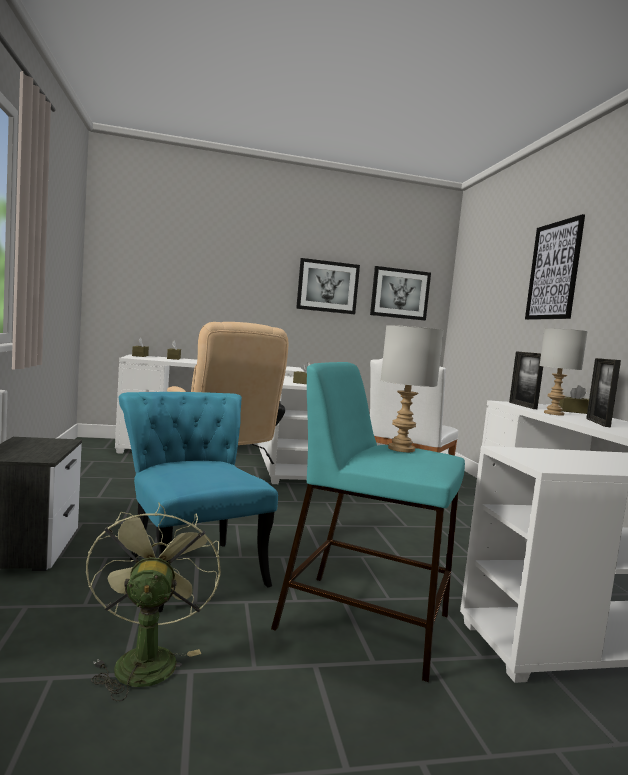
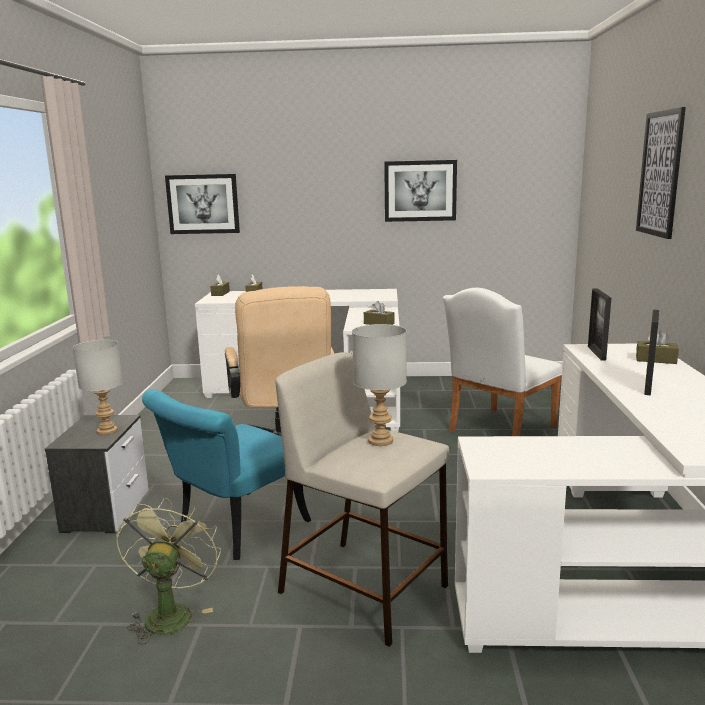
camera: 15 degrees right, 10 degrees up
(191, 566) = (232, 530): turquoise chair -> turquoise chair turned 120 degrees counterclockwise
(366, 622) = (365, 589): turquoise stool -> beige stool
(400, 293) = (512, 187): picture -> picture (203, 204)
(554, 414) = (614, 370): grey table lamp -> grey table lamp (106, 431)

